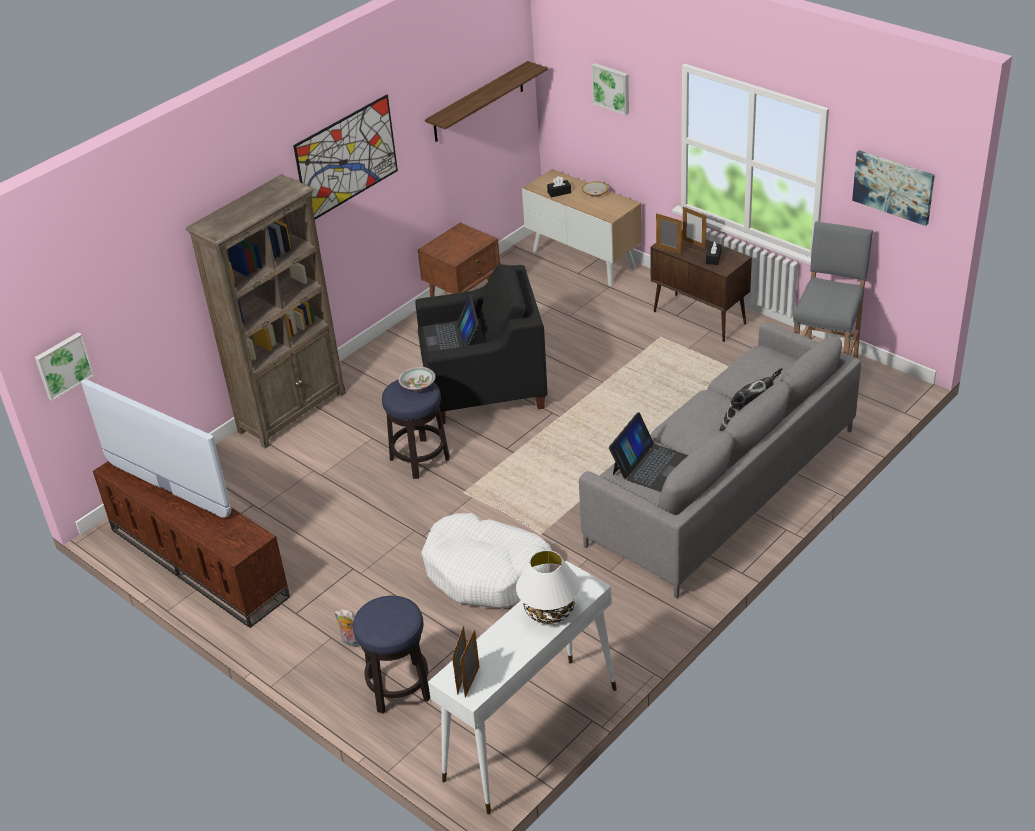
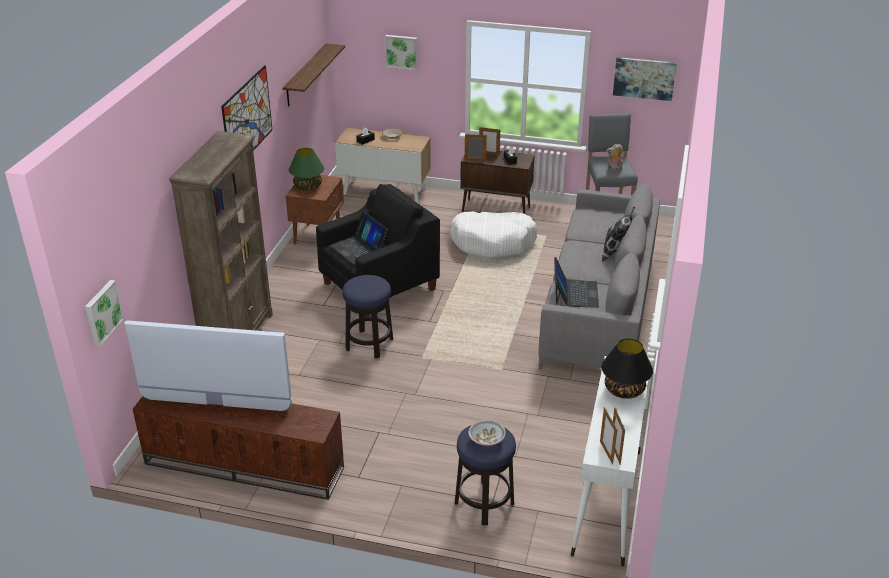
camera: 30 degrees left, 5 degrees down
(350, 641) = (419, 483): plush toy -> plush toy (614, 170)
(418, 385) = (369, 280): bowl -> bowl (487, 439)
(450, 242) = (307, 186): none -> green table lamp
(488, 572) = (484, 405): white dog bed -> white dog bed (493, 242)
(550, 610) = (624, 390): white table lamp -> black table lamp

